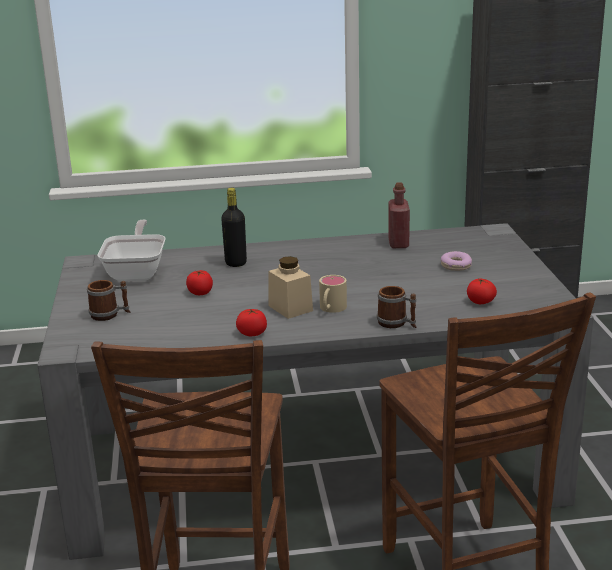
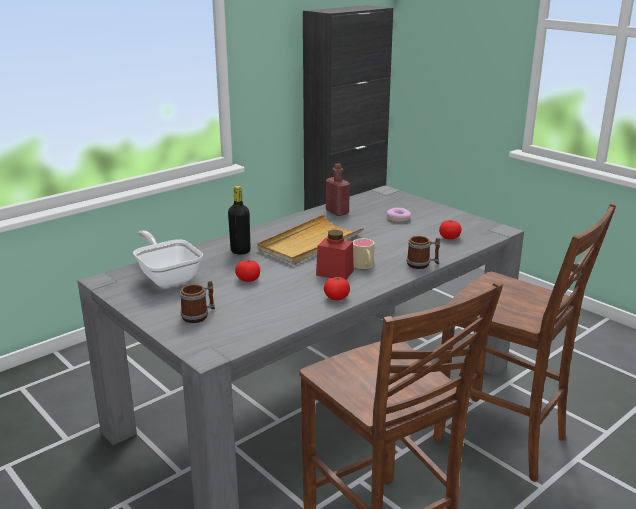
camera: 35 degrees left, 0 degrees up
(290, 308) = (335, 273): beige jar -> red jar
(315, 271) = (310, 243): none -> beige tray

